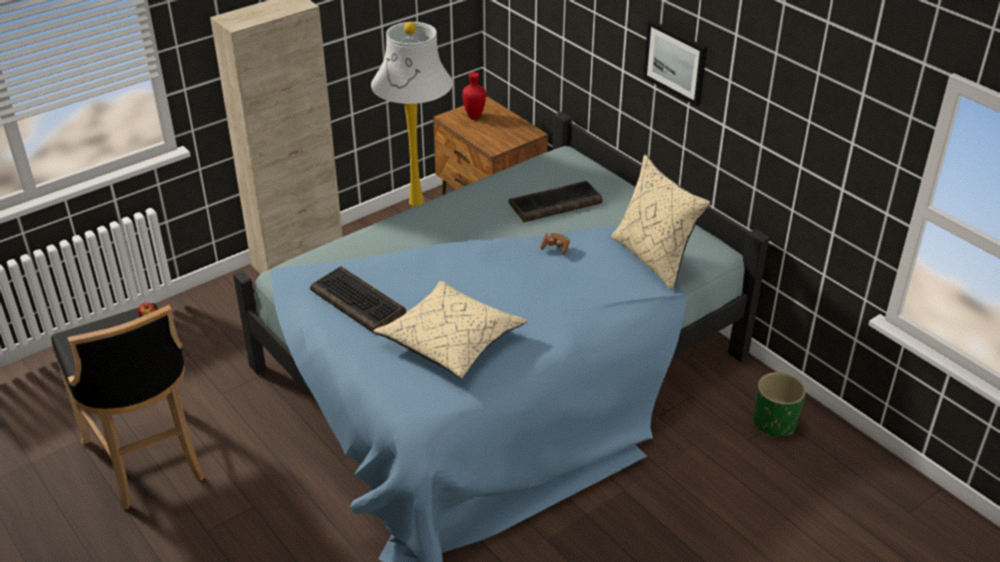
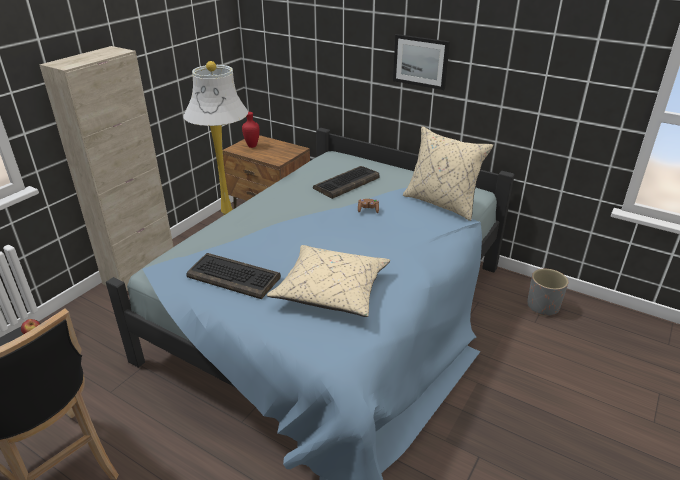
camera: 20 degrees left, 5 degrees down
(774, 423) = (542, 306): green planter -> grey planter

